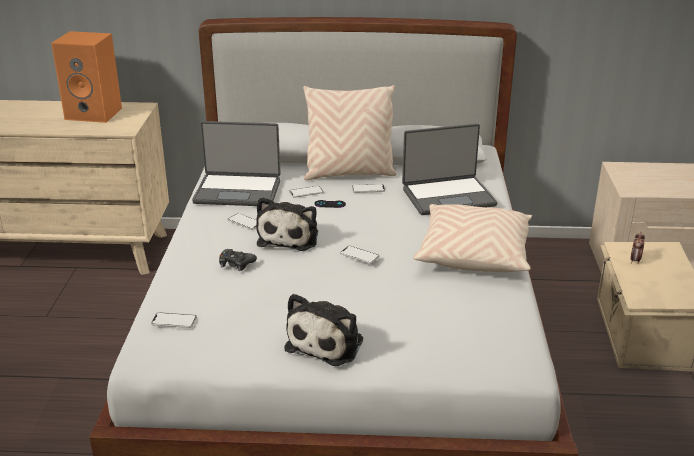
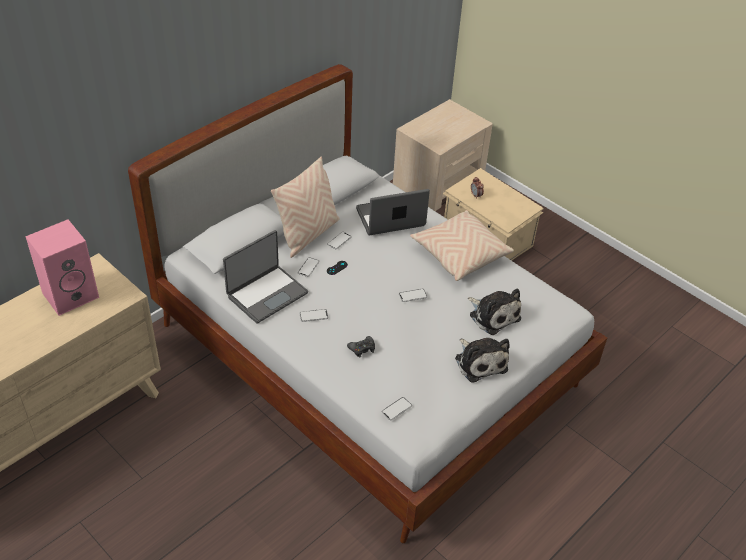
camera: 50 degrees left, 15 degrees up
(95, 113) = (71, 294): orange speaker -> pink speaker
(290, 237) = (357, 308): plush toy -> plush toy (493, 315)
(448, 196) = (390, 218): laptop -> laptop turned 135 degrees counterclockwise

